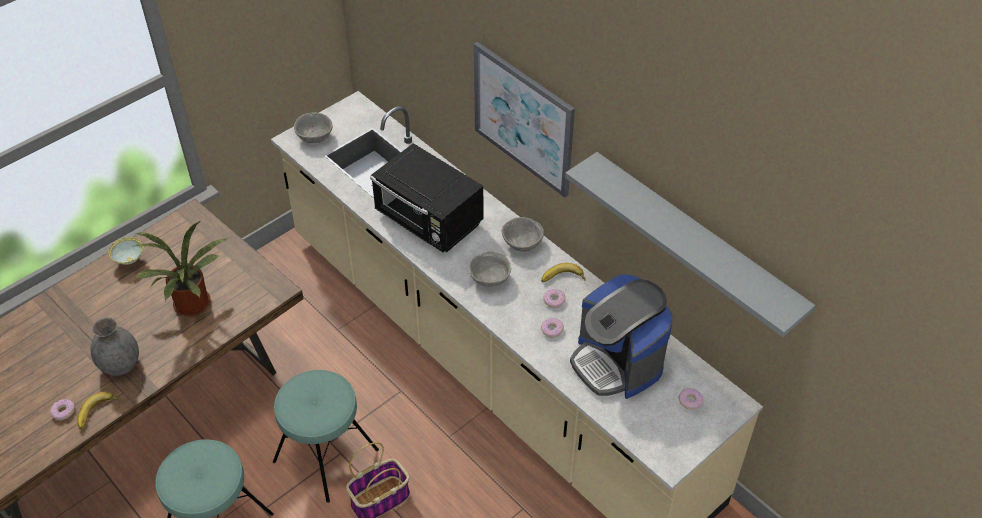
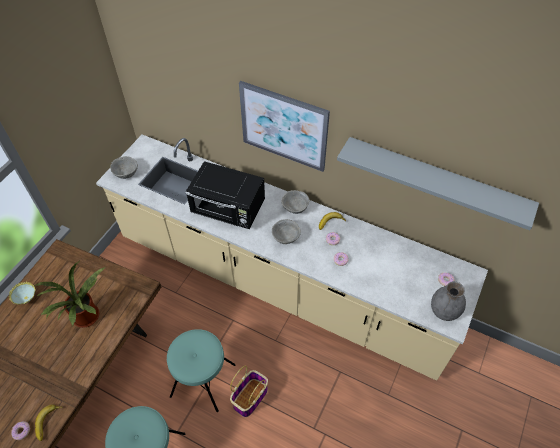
camera: 20 degrees left, 5 degrees up
(120, 365) = (51, 380): grey vase -> grey vase (444, 311)
(617, 362) = (390, 269): coffee machine -> none

